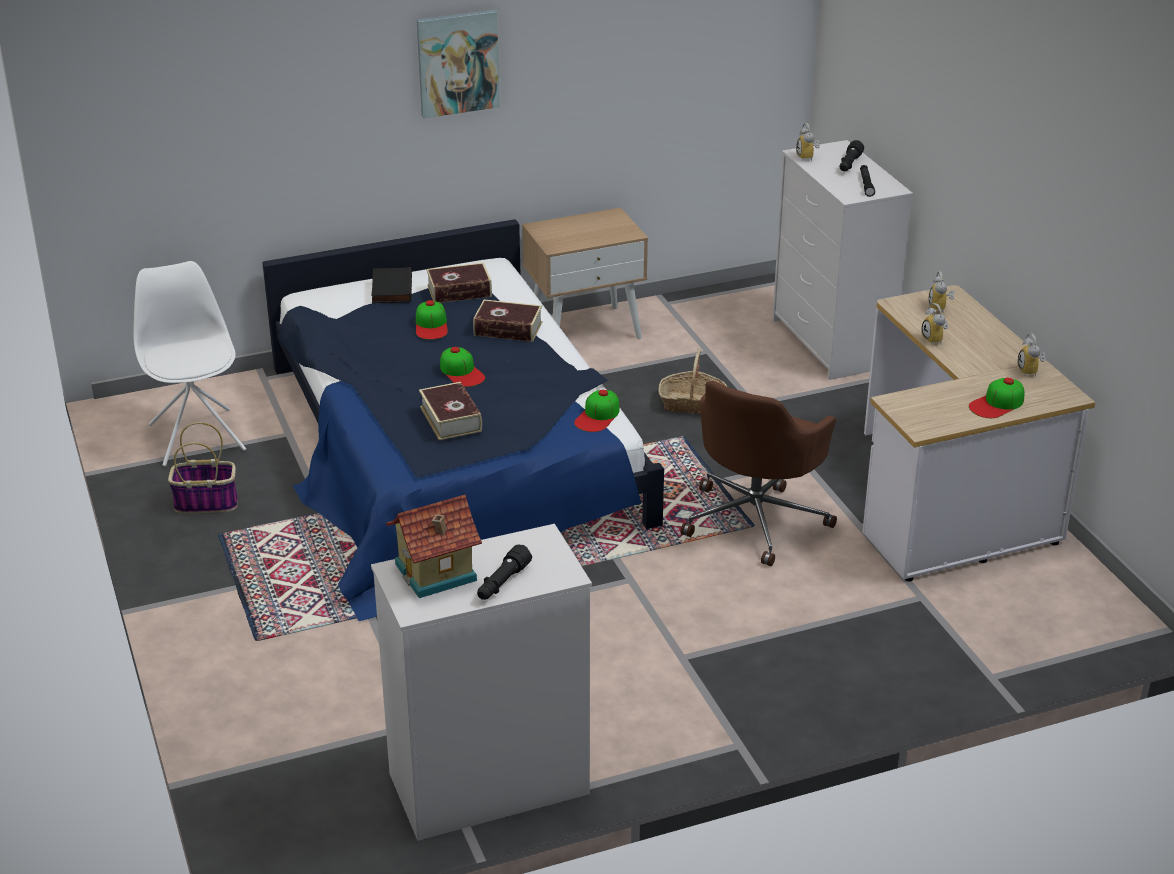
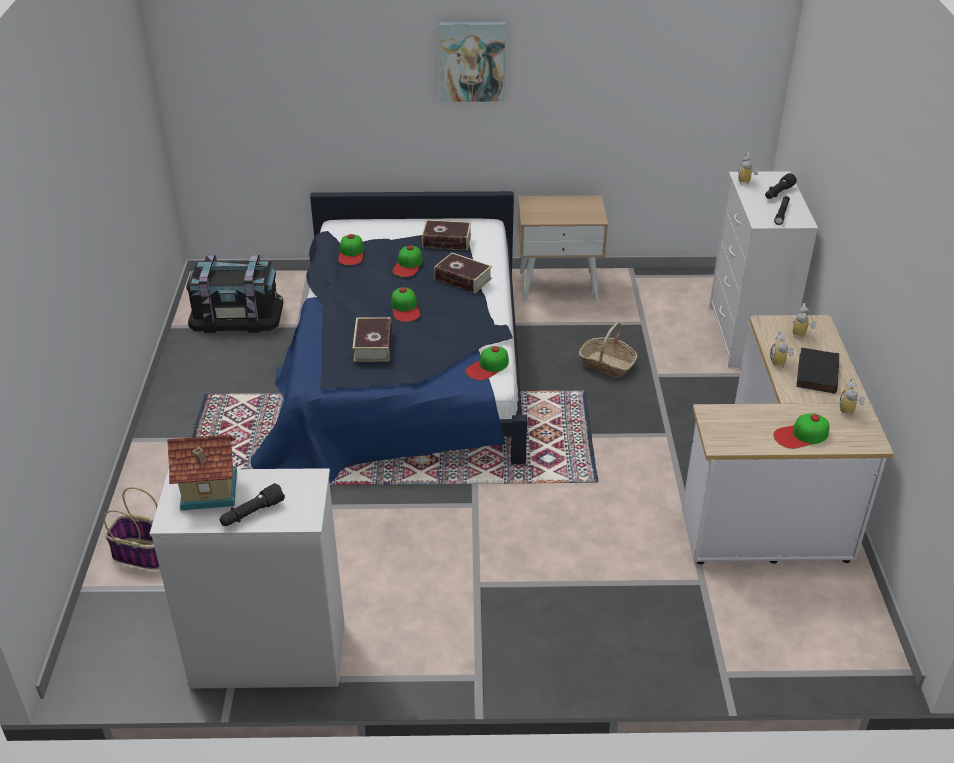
camera: 20 degrees right, 5 degrees up
(197, 436) = (237, 314): white chair -> black storage box
(207, 502) = (212, 367): basket -> basket (143, 554)
(351, 325) = (351, 253): none -> cap
(390, 289) = (397, 230): black book -> black book (815, 373)
(756, 519) = (602, 476): brown office chair -> none

